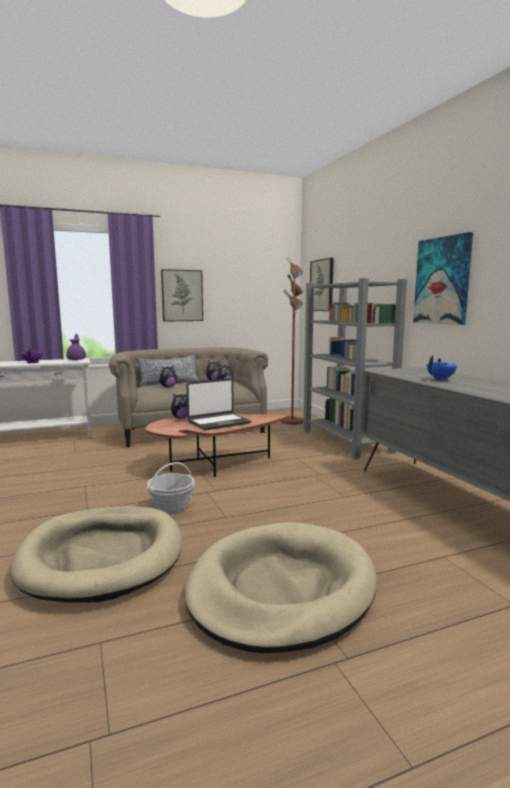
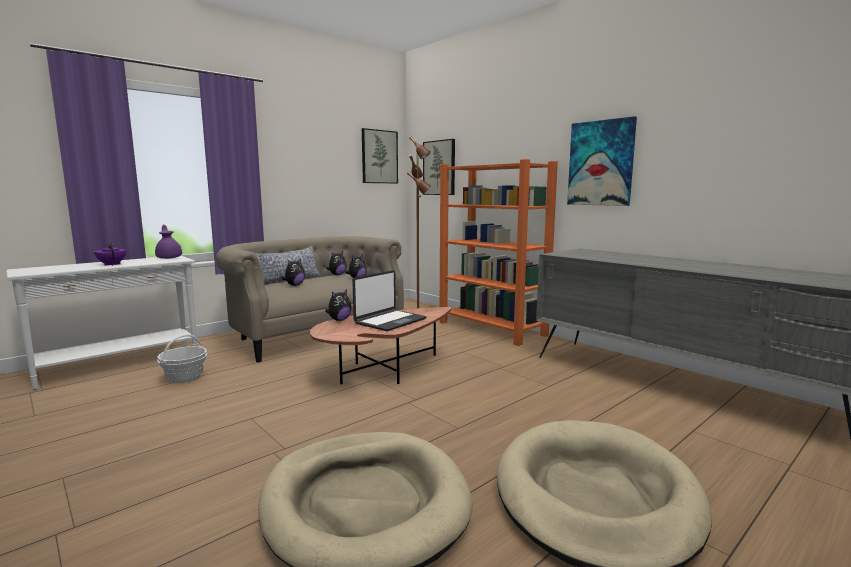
camera: 20 degrees left, 0 degrees up
(171, 507) = (386, 427): basket -> basket (185, 377)
(182, 295) = (287, 177): picture -> picture (379, 157)
(346, 441) = (491, 328): grey bookcase -> orange bookcase
(441, 379) = (627, 258): blue teapot -> none

